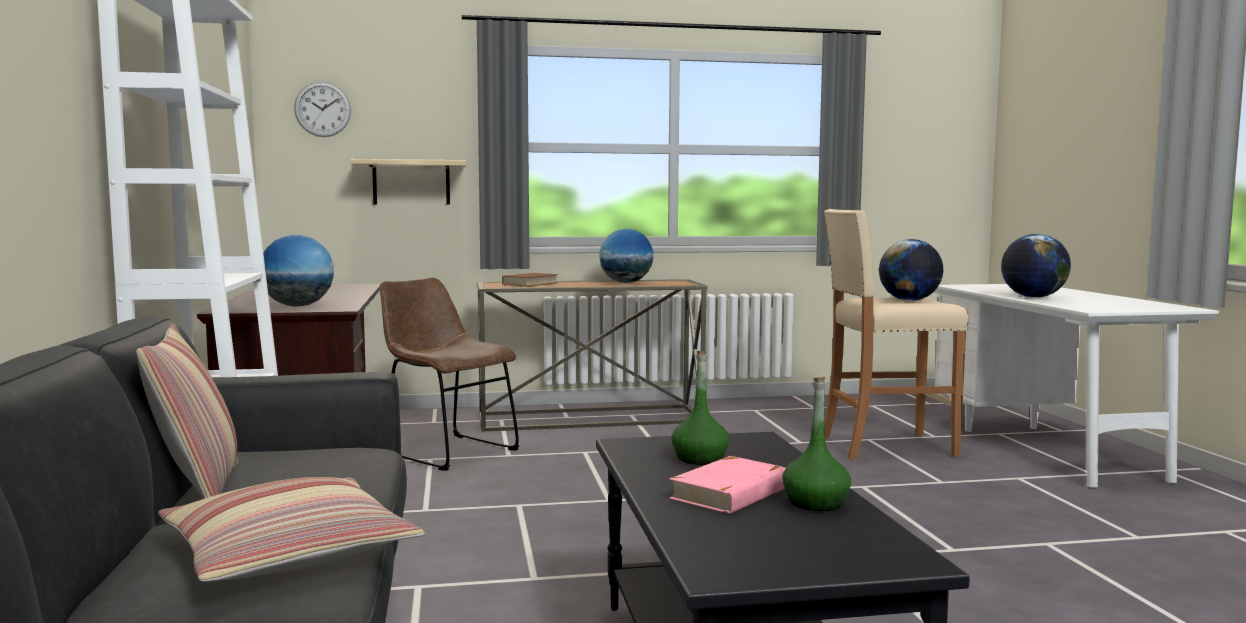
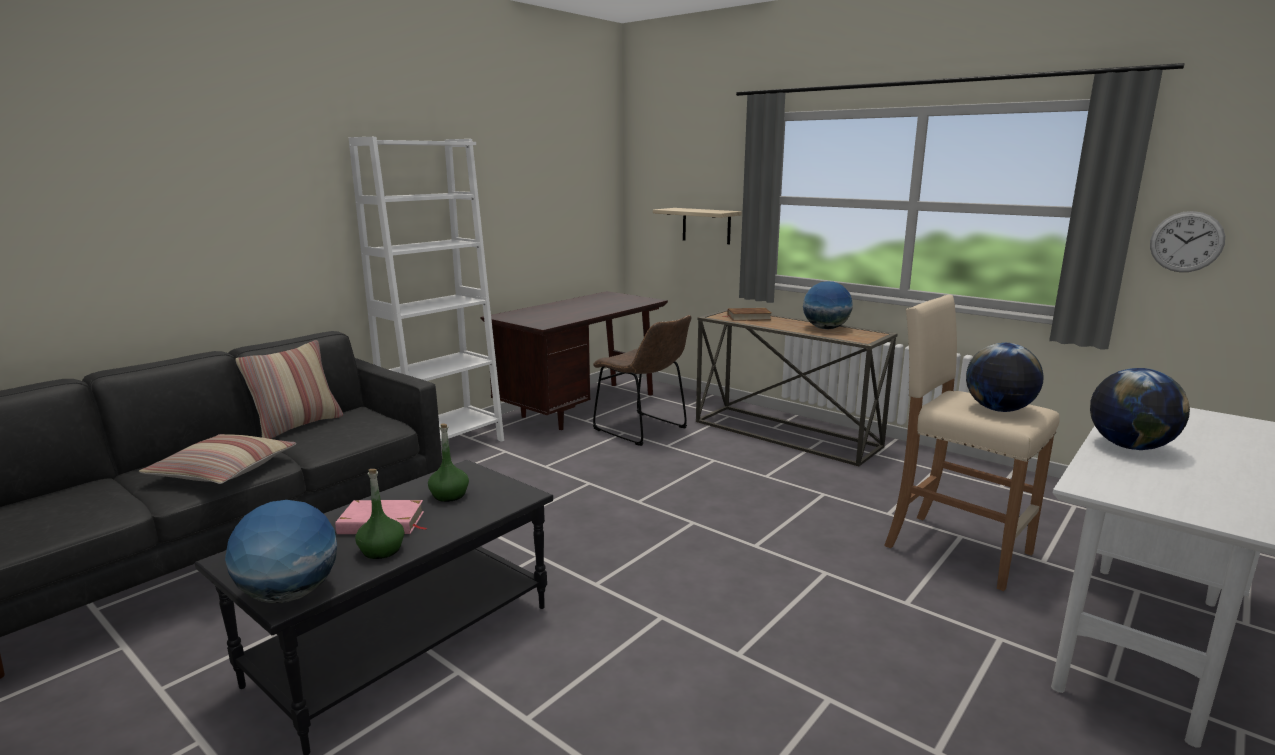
camera: 50 degrees right, 10 degrees up
(297, 306) = (537, 318): globe -> globe (289, 594)
(322, 109) = (657, 169): wall clock -> wall clock (1186, 242)
(446, 451) = (643, 430): brown chair -> brown chair turned 135 degrees clockwise

